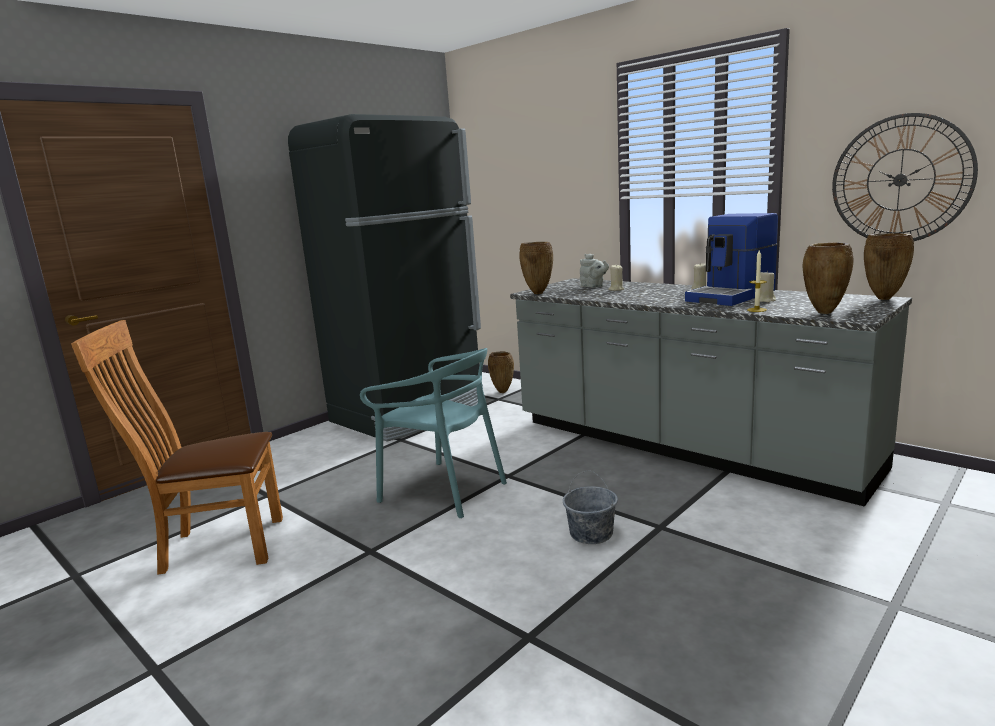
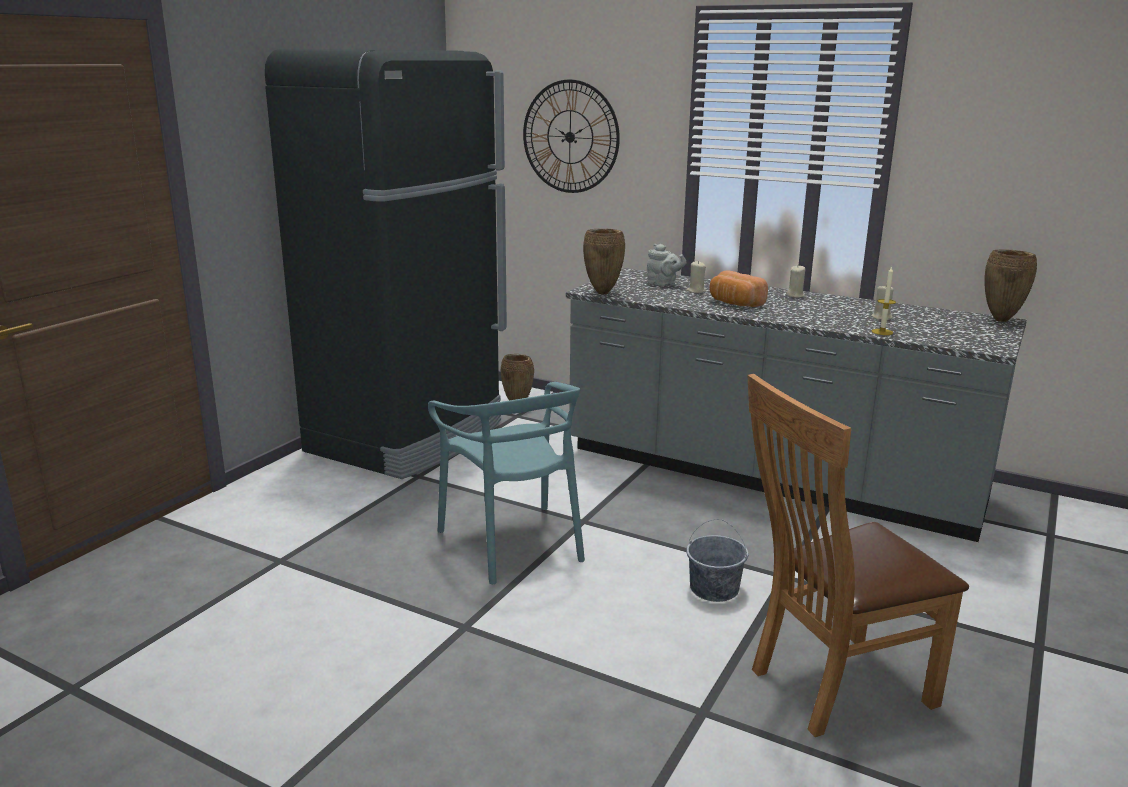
camera: 15 degrees left, 5 degrees up
(215, 546) = (252, 635): brown chair -> brown chair (831, 686)
(444, 490) = (513, 543): turquoise chair -> turquoise chair turned 45 degrees clockwise
(640, 296) = (734, 303): none -> bread
(732, 296) = (840, 308): coffee machine -> none
(823, 313) = (954, 339): brown vase -> none
(900, 180) = (1019, 189): wall clock -> wall clock (570, 137)

